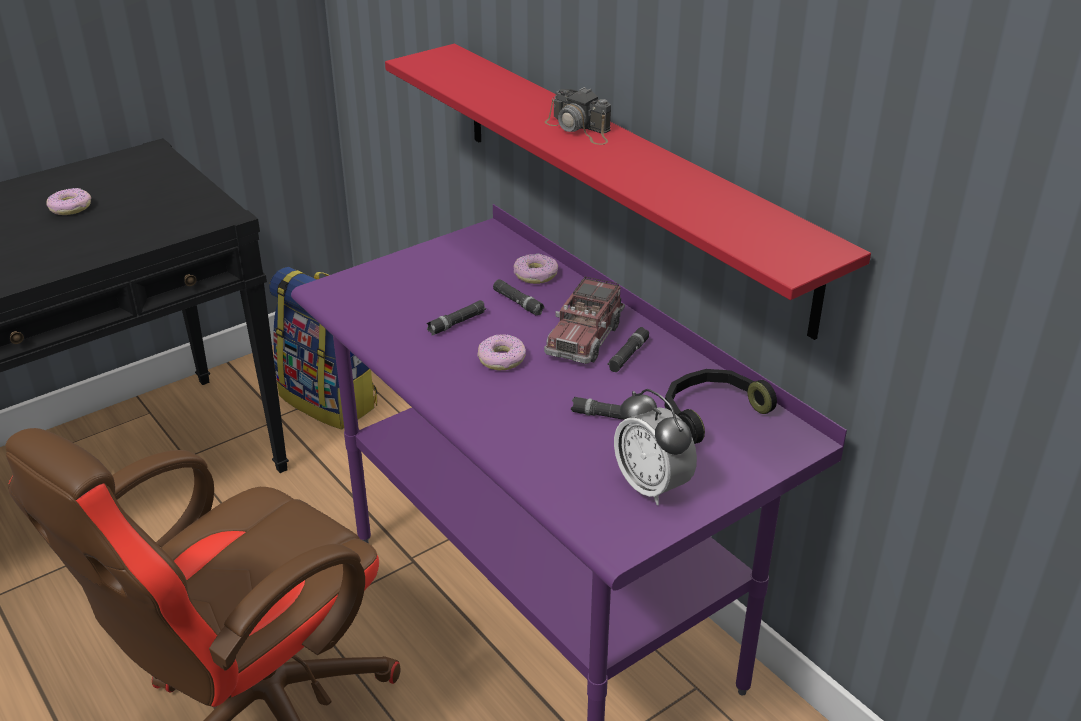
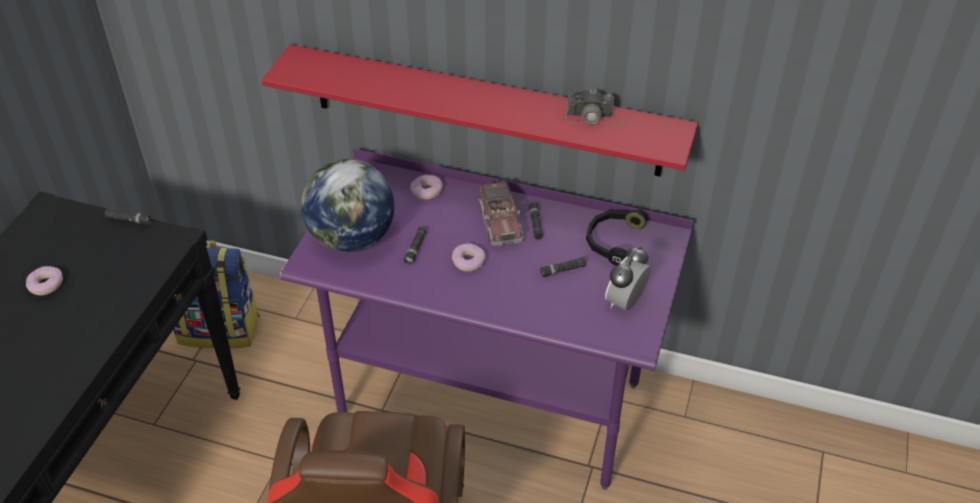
camera: 35 degrees left, 10 degrees up
(399, 287) = (351, 239): none -> globe
(518, 302) = (437, 216): black flashlight -> black flashlight (129, 220)
(580, 129) = (459, 92): camera -> camera (594, 118)
(652, 486) = (625, 302): alarm clock -> alarm clock turned 105 degrees clockwise

